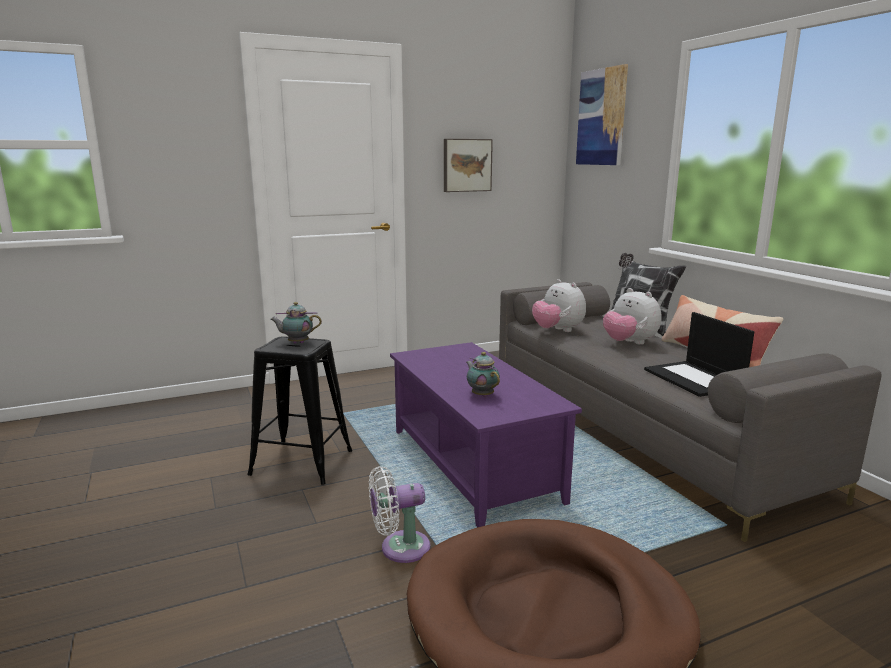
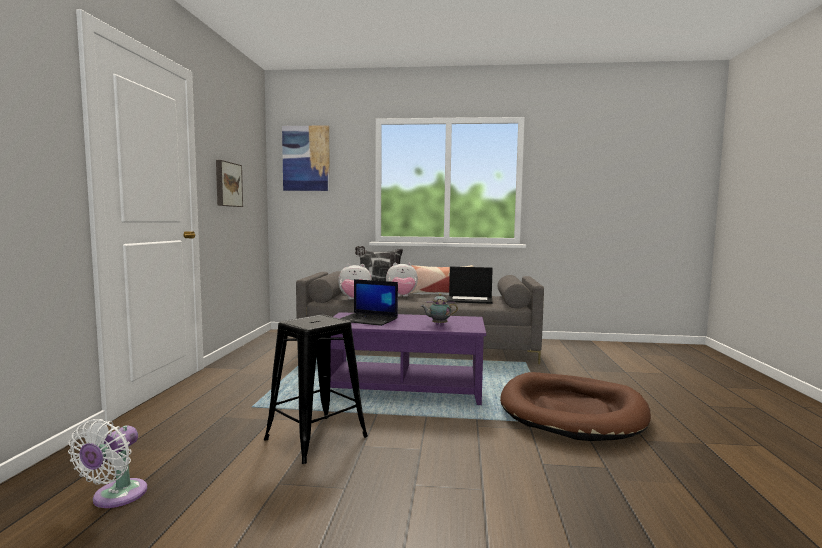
camera: 60 degrees left, 10 degrees down
(297, 343) = (312, 320): teapot -> none
(400, 548) = (481, 429): white fan -> white fan (115, 497)
(452, 361) = (368, 320): none -> laptop

